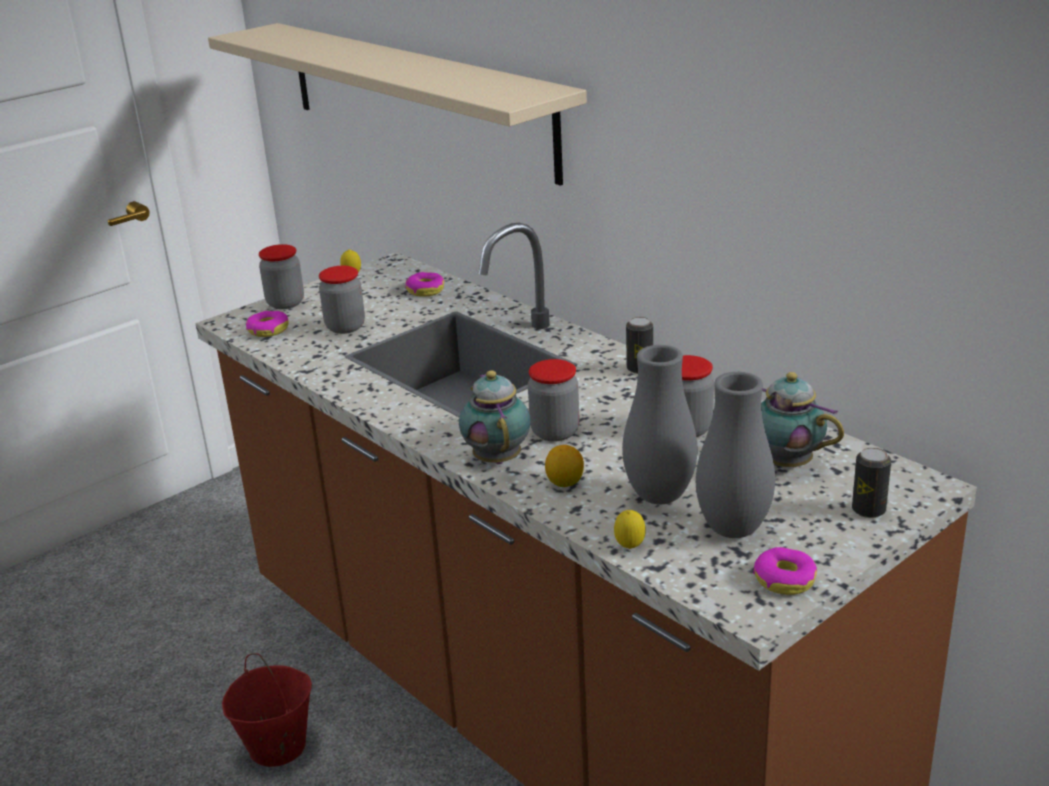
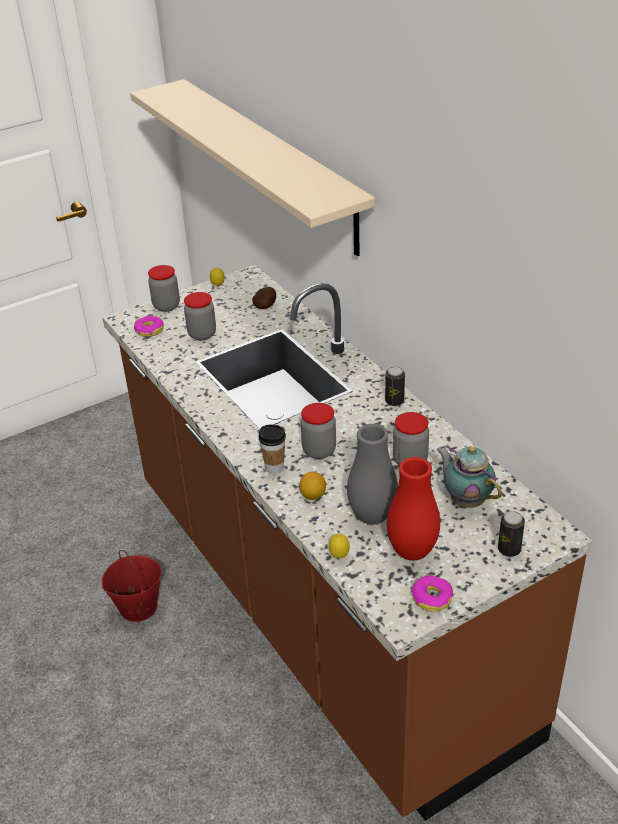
camera: 10 degrees right, 10 degrees up
(425, 290) = (266, 306): donut -> potato
(497, 457) = (274, 467): teapot -> cup
(733, 529) = (412, 551): grey vase -> red vase

